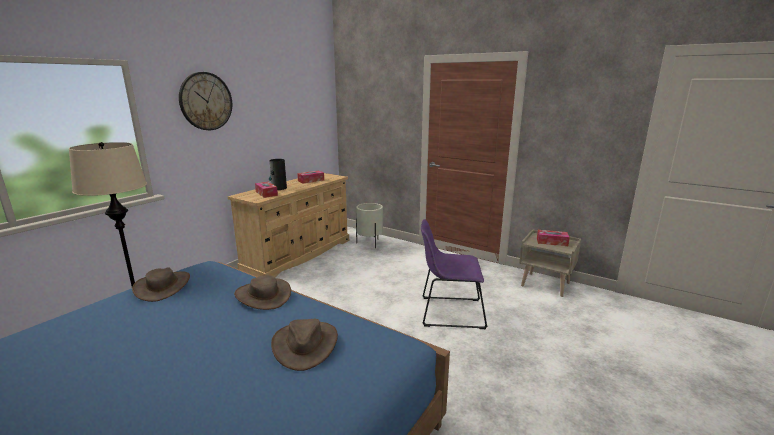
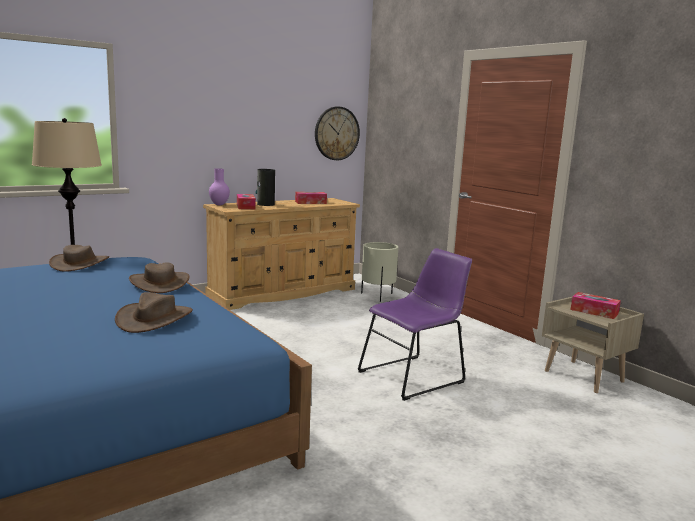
camera: 20 degrees right, 5 degrees down
(206, 101) = (192, 94): wall clock -> wall clock (336, 133)
(241, 195) = (218, 205): none -> purple vase
(448, 312) = (414, 376): purple chair -> purple chair turned 120 degrees clockwise

